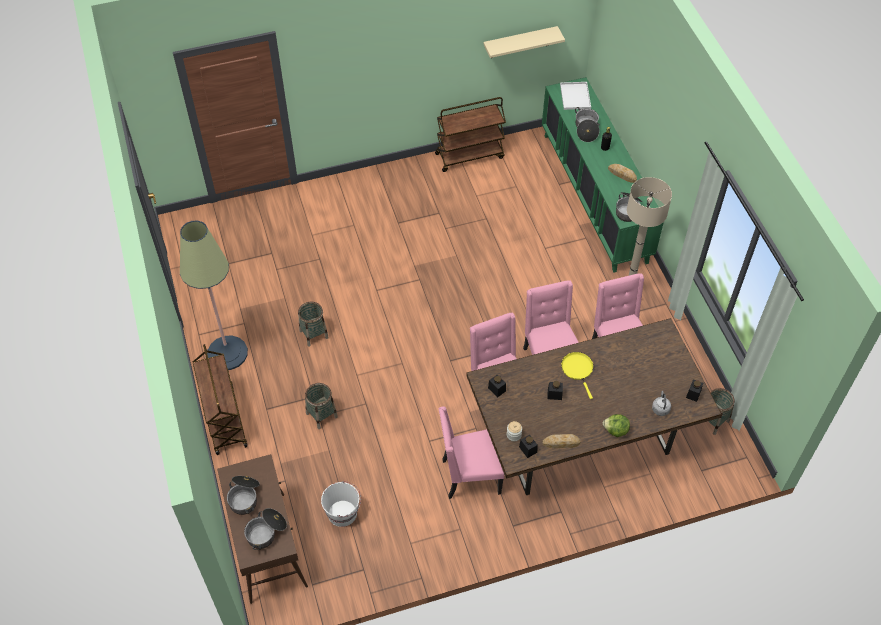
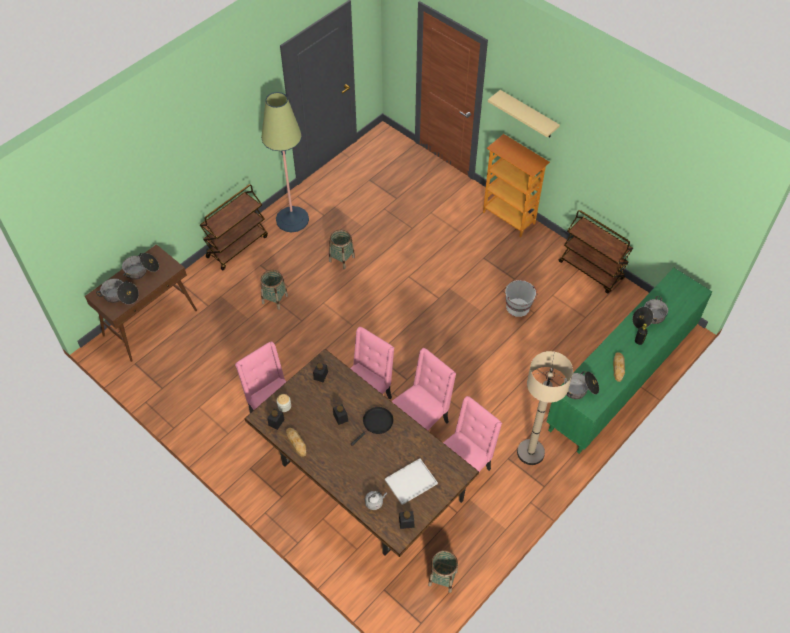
camera: 60 degrees right, 0 degrees up
(343, 513) = (201, 353): white bucket -> white bucket (518, 307)
(366, 180) = (509, 218): none -> bookcase
(520, 42) = (669, 210): beige shelf -> beige shelf (528, 115)
(574, 96) = (681, 293): white tray -> white tray (411, 481)
(578, 369) = (376, 423): yellow frying pan -> black frying pan
(615, 430) = (331, 477): lettuce -> none

